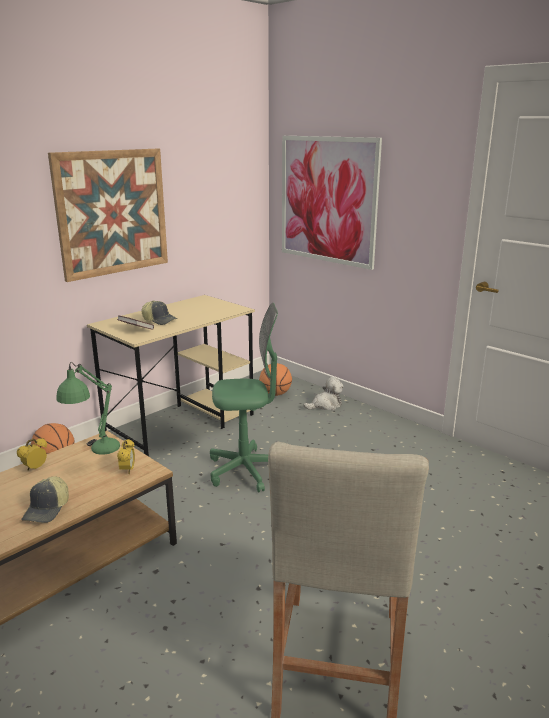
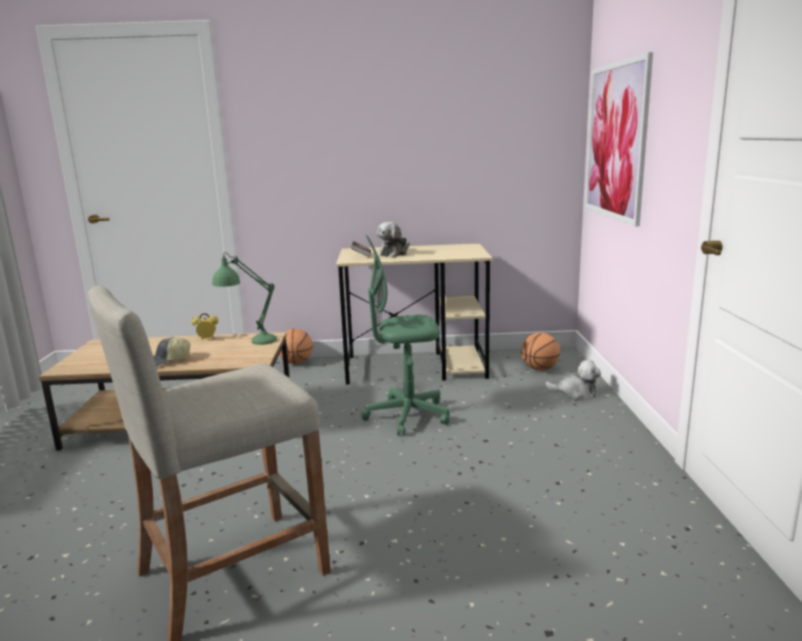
camera: 45 degrees right, 5 degrees down
(112, 212) = (377, 148): picture -> none
(128, 470) = (246, 357): alarm clock -> none
(160, 320) = (394, 253): cap -> plush toy
(246, 470) = (407, 416): green office chair -> green office chair turned 135 degrees clockwise

